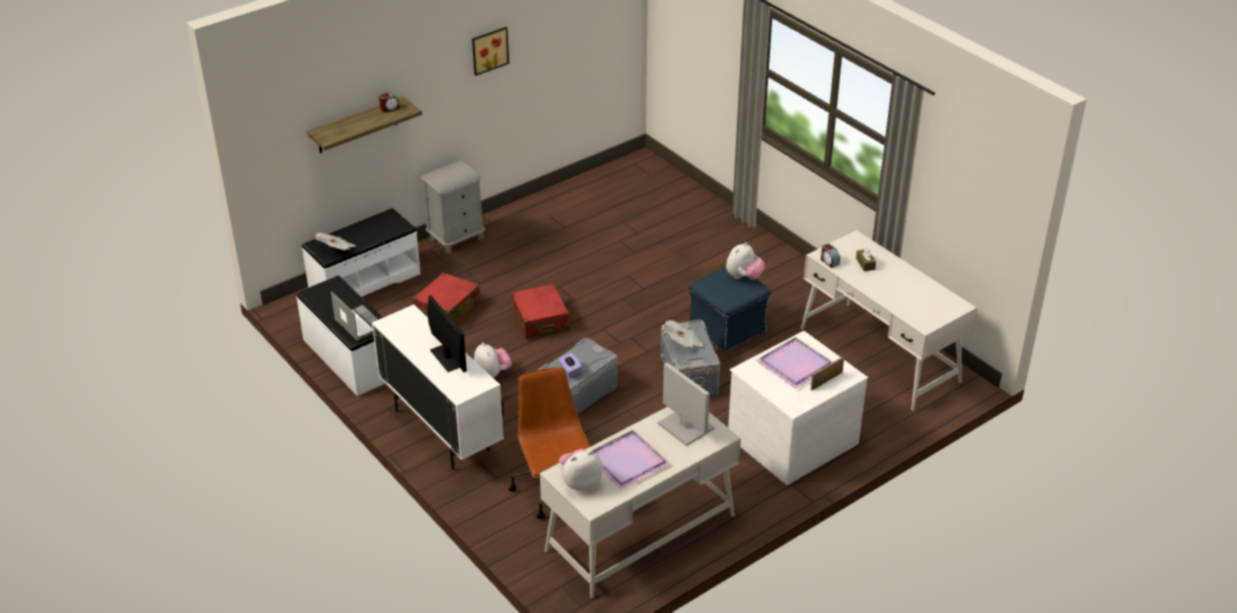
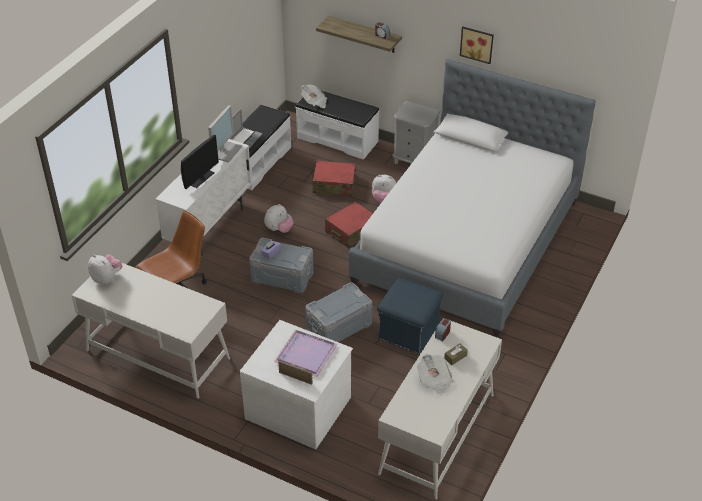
camera: 65 degrees right, 5 degrees up
(620, 247) = (467, 241): none -> bed
(626, 462) = (137, 294): purple tray -> none
(682, 343) = (337, 299): newspaper -> newspaper (434, 381)
(684, 426) = (189, 311): monitor -> monitor (224, 150)
(743, 277) = (424, 302): plush toy -> plush toy (383, 198)

